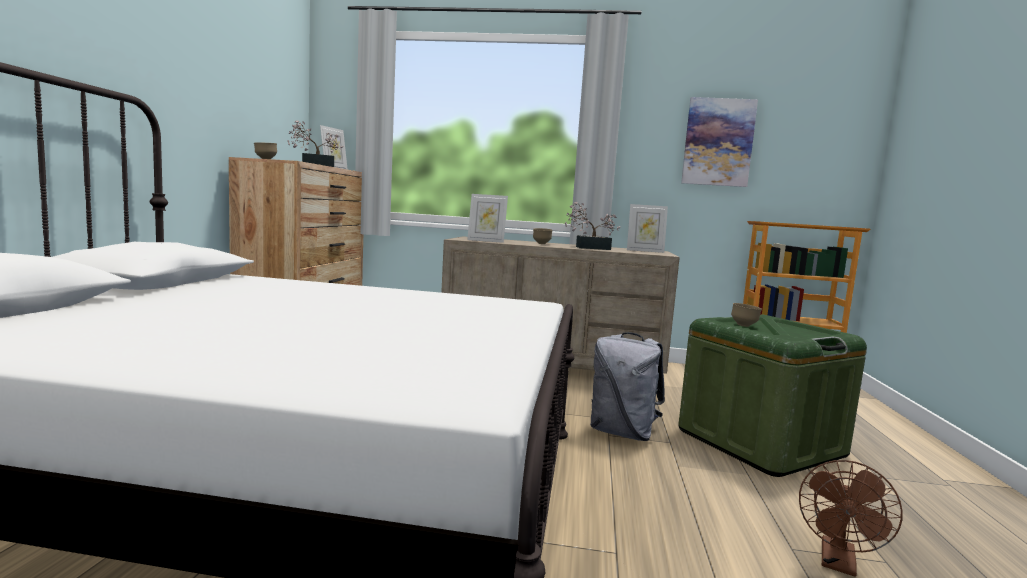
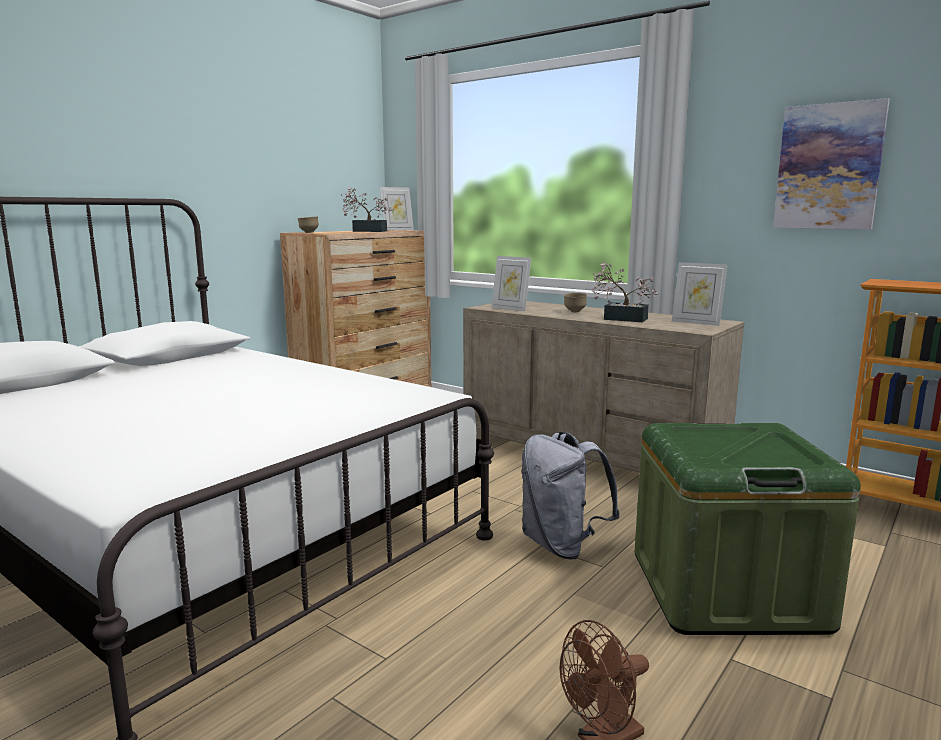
camera: 30 degrees right, 5 degrees up
(744, 326) = (701, 438): brown bowl -> none

